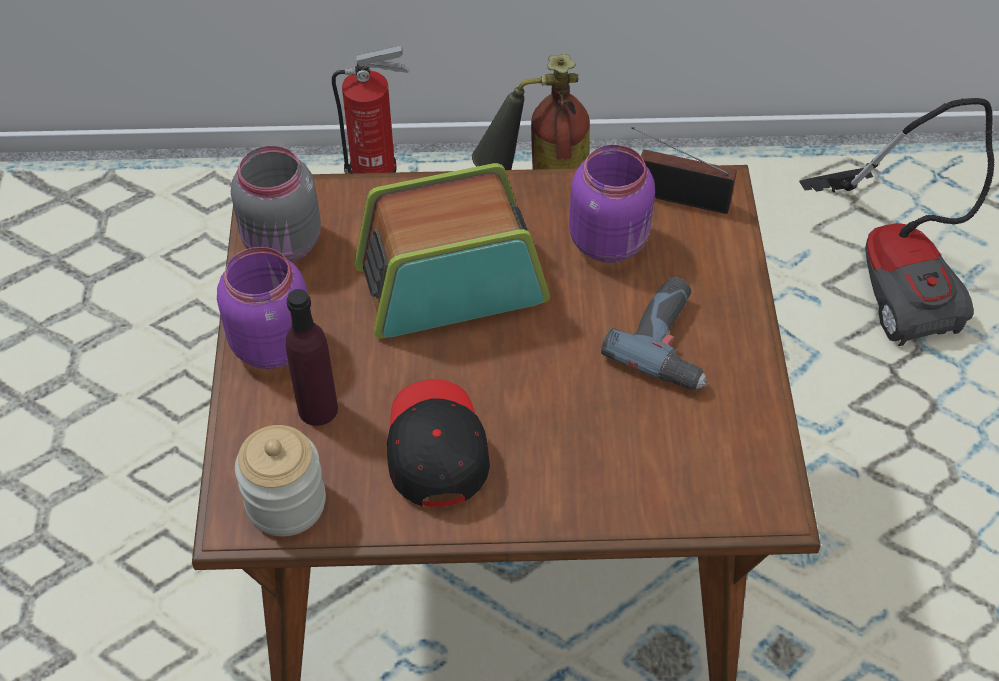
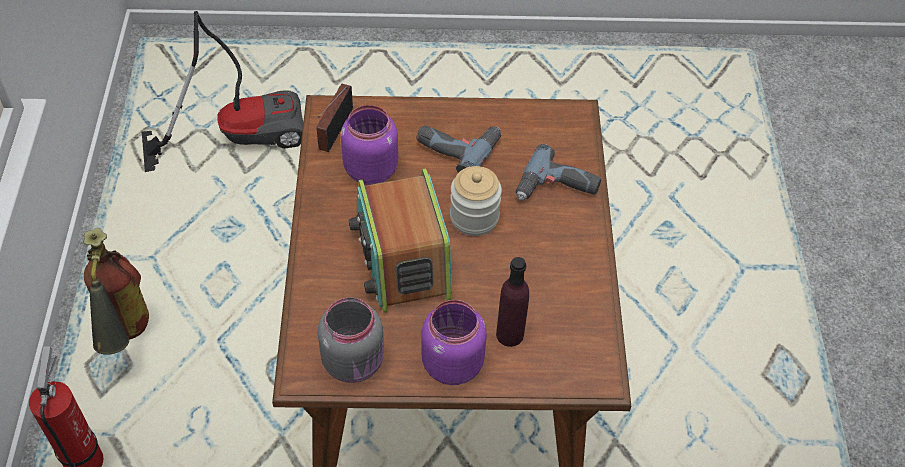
camera: 90 degrees left, 0 degrees up
(286, 503) = (586, 350): jar -> jar (474, 217)
(435, 447) = (540, 268): black cap -> none
(596, 473) = (557, 189): none -> power drill

